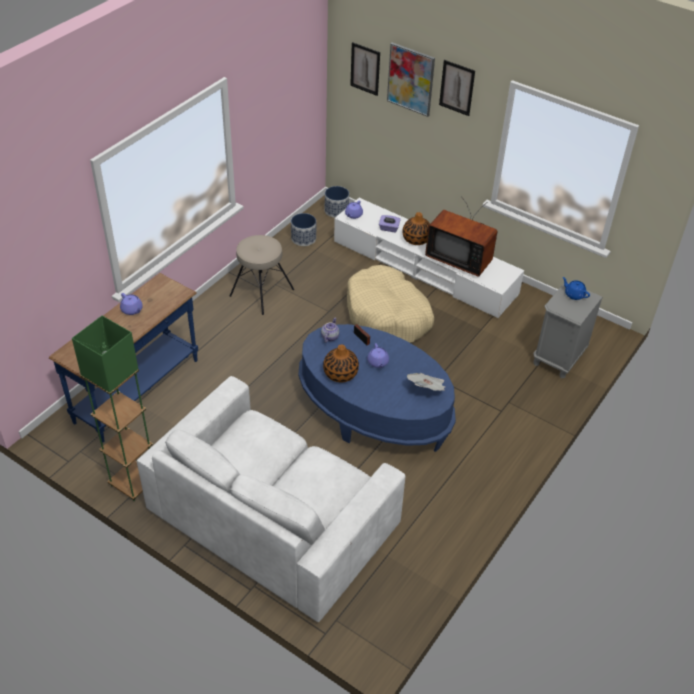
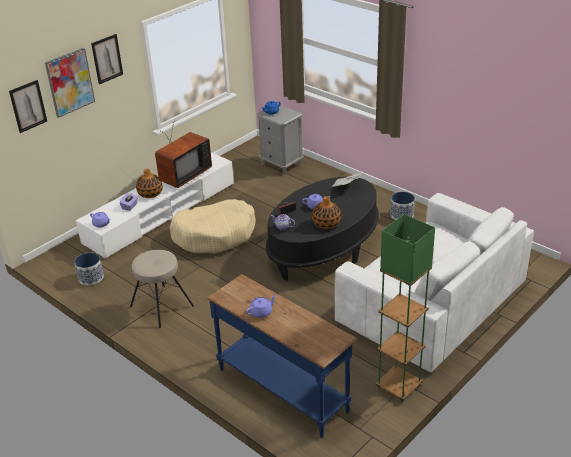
camera: 80 degrees left, 10 degrees down
(336, 211) = (57, 256): planter -> planter (402, 215)
(374, 411) = (323, 248): blue coffee table -> black coffee table

